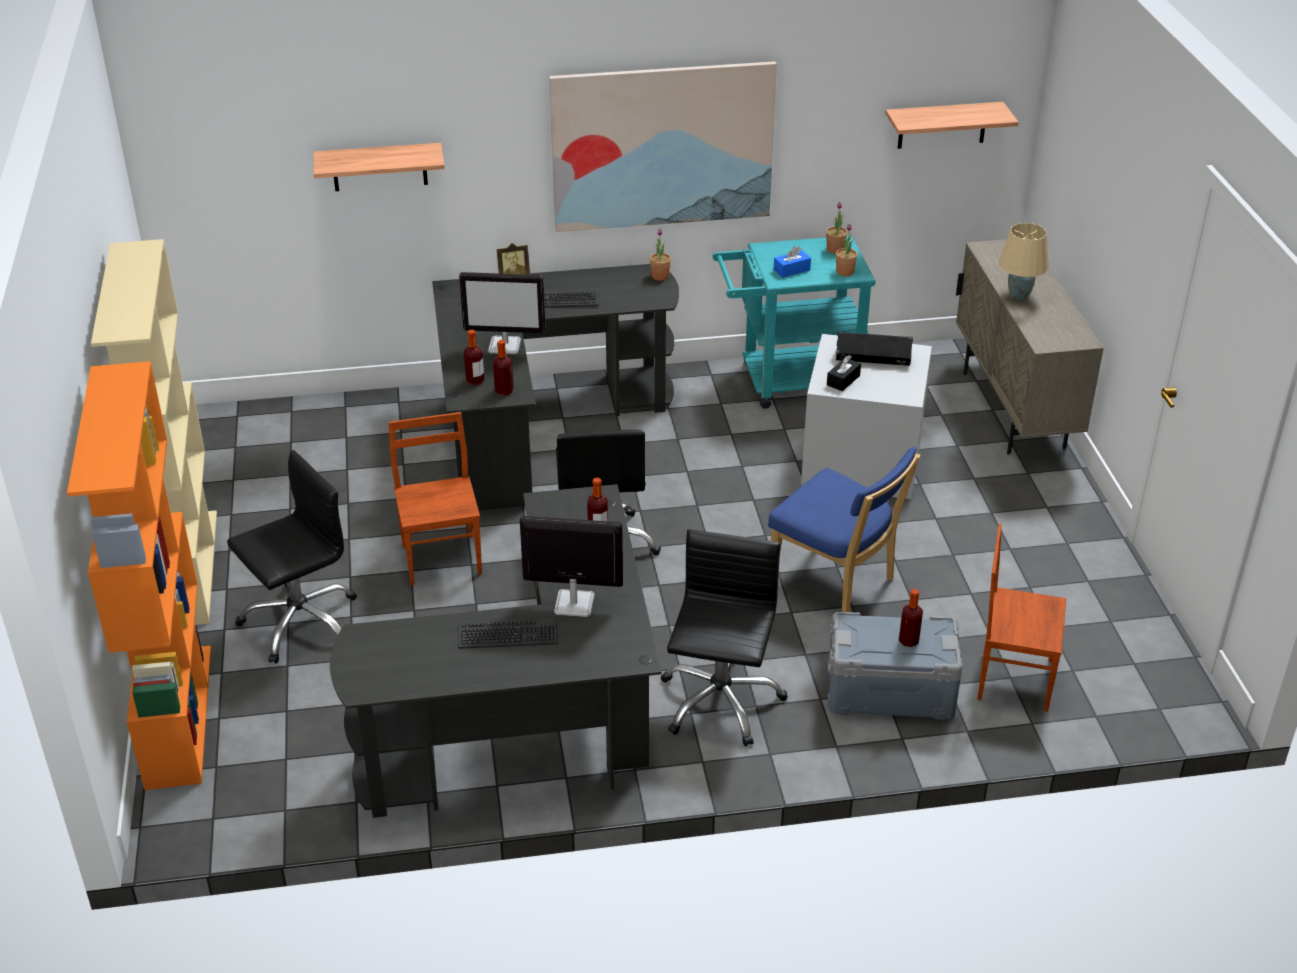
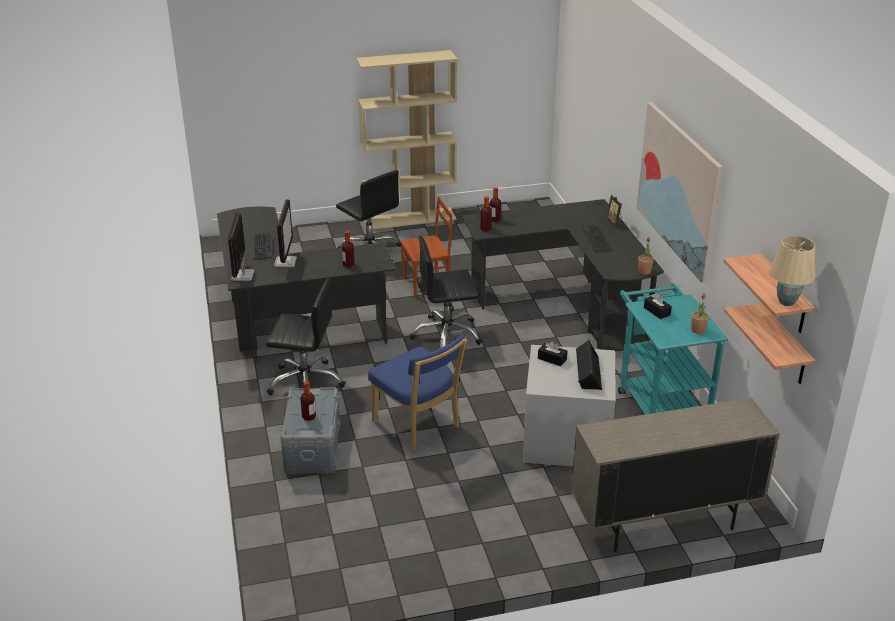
camera: 85 degrees right, 5 degrees down
(177, 715) = (303, 232): orange bookcase -> none
(379, 167) = (604, 113): shelf -> shelf (784, 346)
(505, 346) = (536, 226): monitor -> monitor (242, 276)
(791, 270) = (657, 311): blue tissue box -> black tissue box
(836, 584) = (418, 426): blue chair -> blue chair turned 75 degrees counterclockwise
(845, 272) = (664, 334): potted plant -> none
(1013, 678) = (324, 504): brown chair -> none
(1018, 295) = (668, 421): beige table lamp -> beige table lamp (786, 302)

